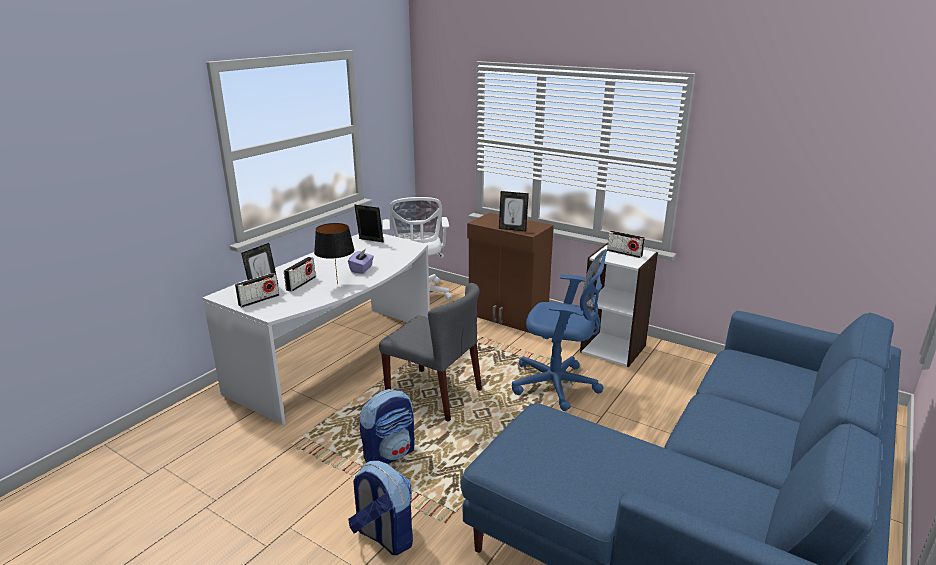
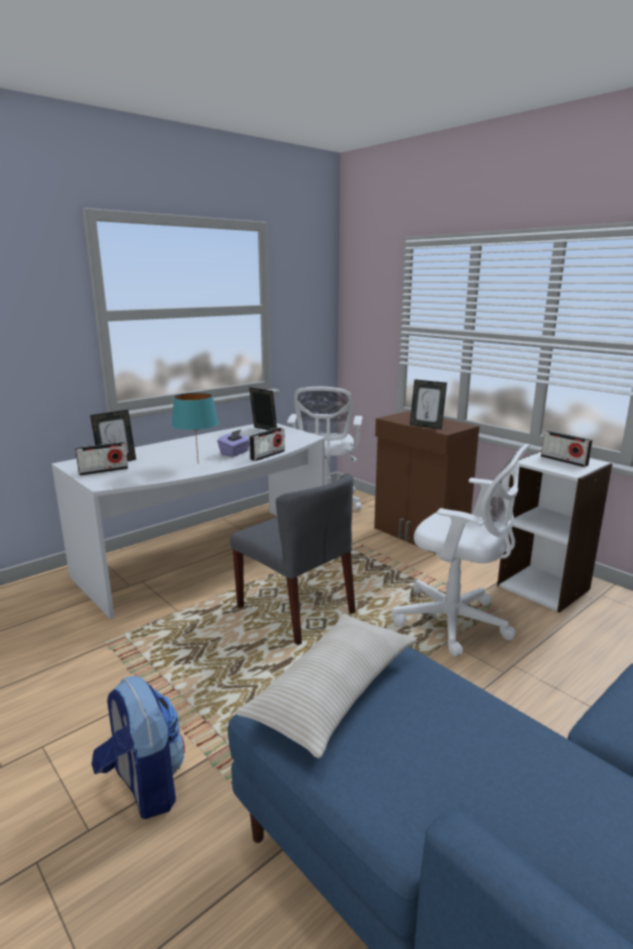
camera: 15 degrees right, 5 degrees down
(301, 283) = (160, 460): radio -> radio (267, 455)
(337, 284) = (197, 464): black table lamp -> turquoise table lamp
(389, 454) = (208, 674): backpack -> none
(523, 446) = (333, 692): none -> beige pillow
(558, 386) = (456, 622): blue office chair -> white office chair

